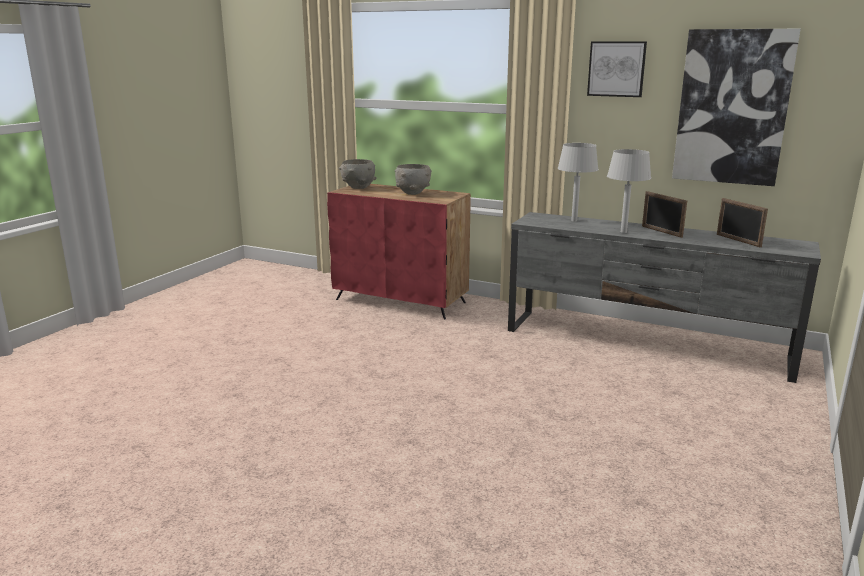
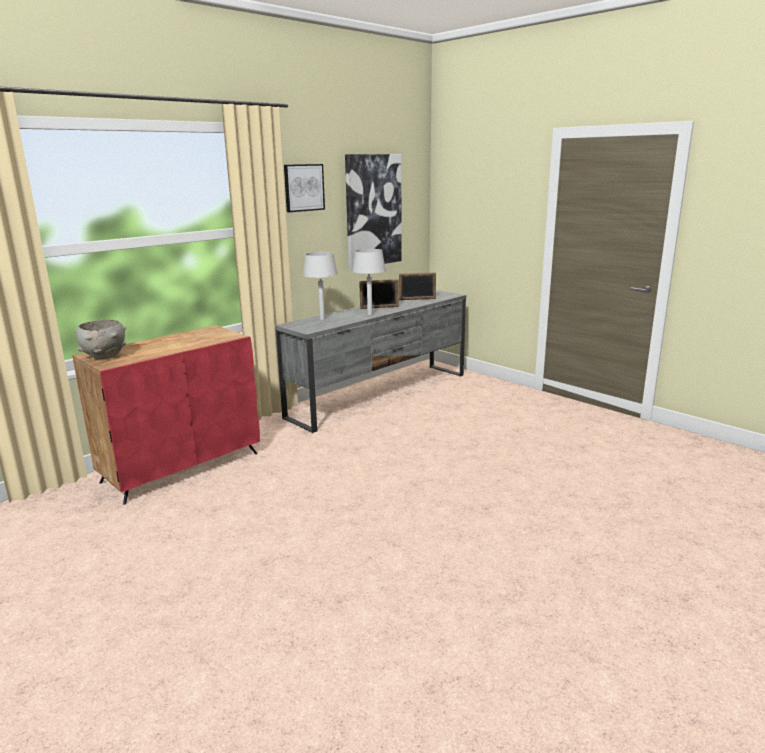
camera: 70 degrees left, 0 degrees up
(413, 193) = (180, 341): grey bowl -> none

